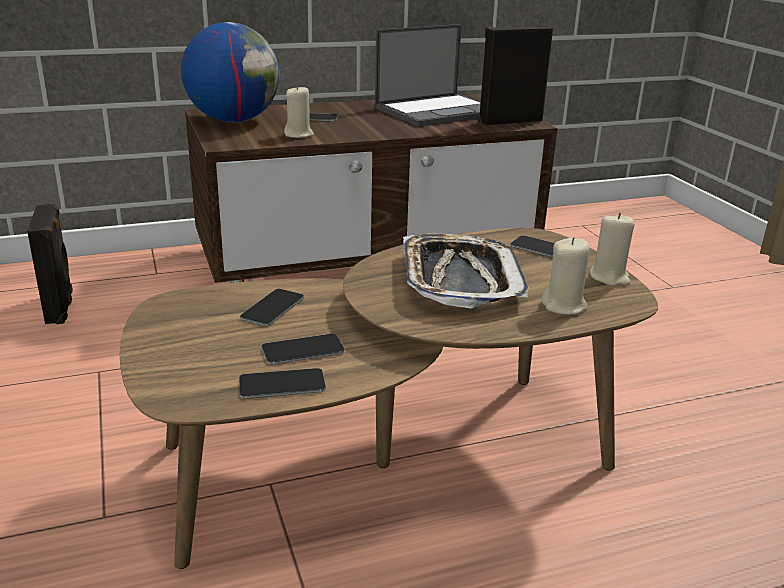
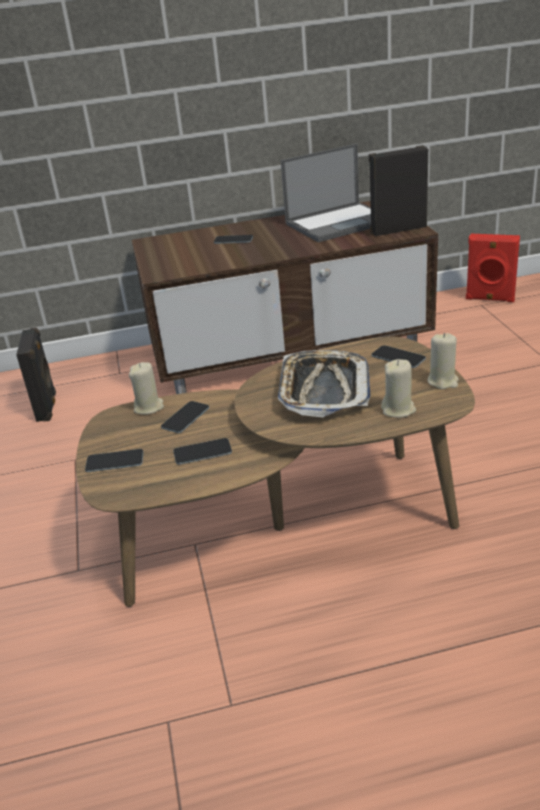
camera: 10 degrees right, 5 degrees up
(233, 120) = (168, 248): globe -> none
(282, 384) = (184, 480): phone -> phone (114, 461)
(299, 135) = (218, 260): beige candle -> beige candle (149, 407)
(590, 220) = (490, 299): none -> red speaker

